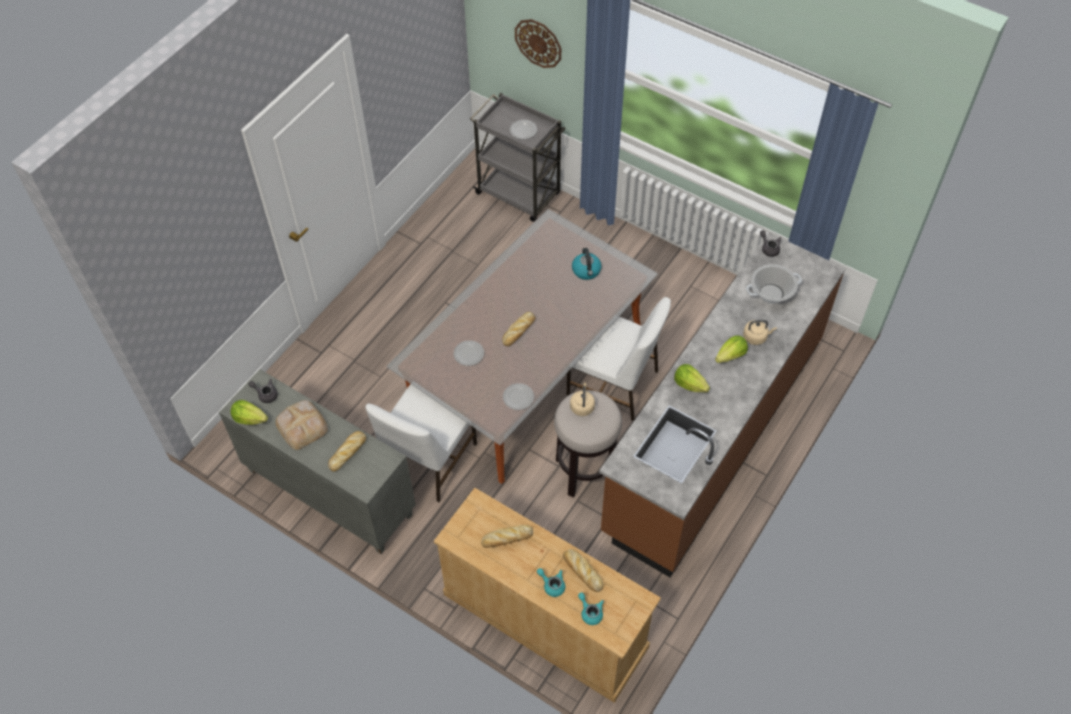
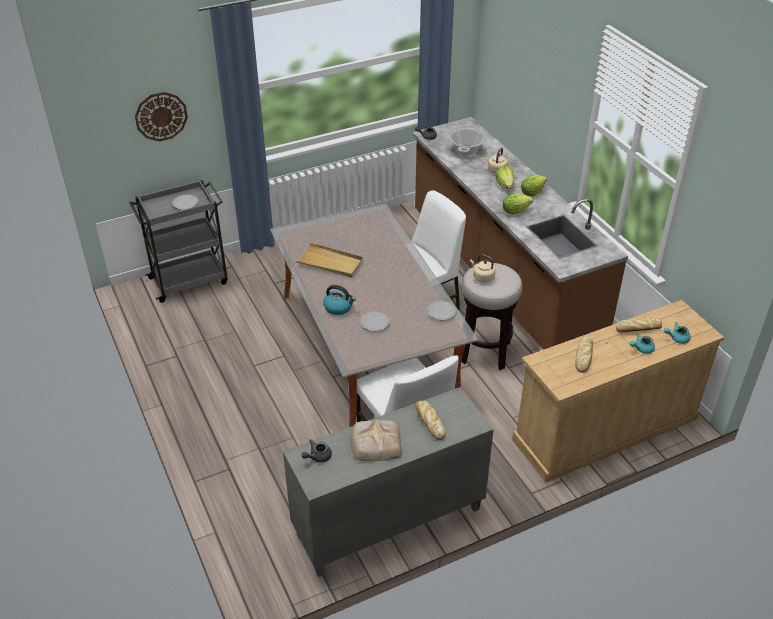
camera: 60 degrees left, 15 degrees down
(249, 418) = (336, 478): lettuce -> lettuce (532, 192)
(518, 331) = (376, 288): bread -> none
(530, 278) = (330, 262): none -> beige tray
(586, 271) = (350, 233): kettle -> kettle (339, 307)

